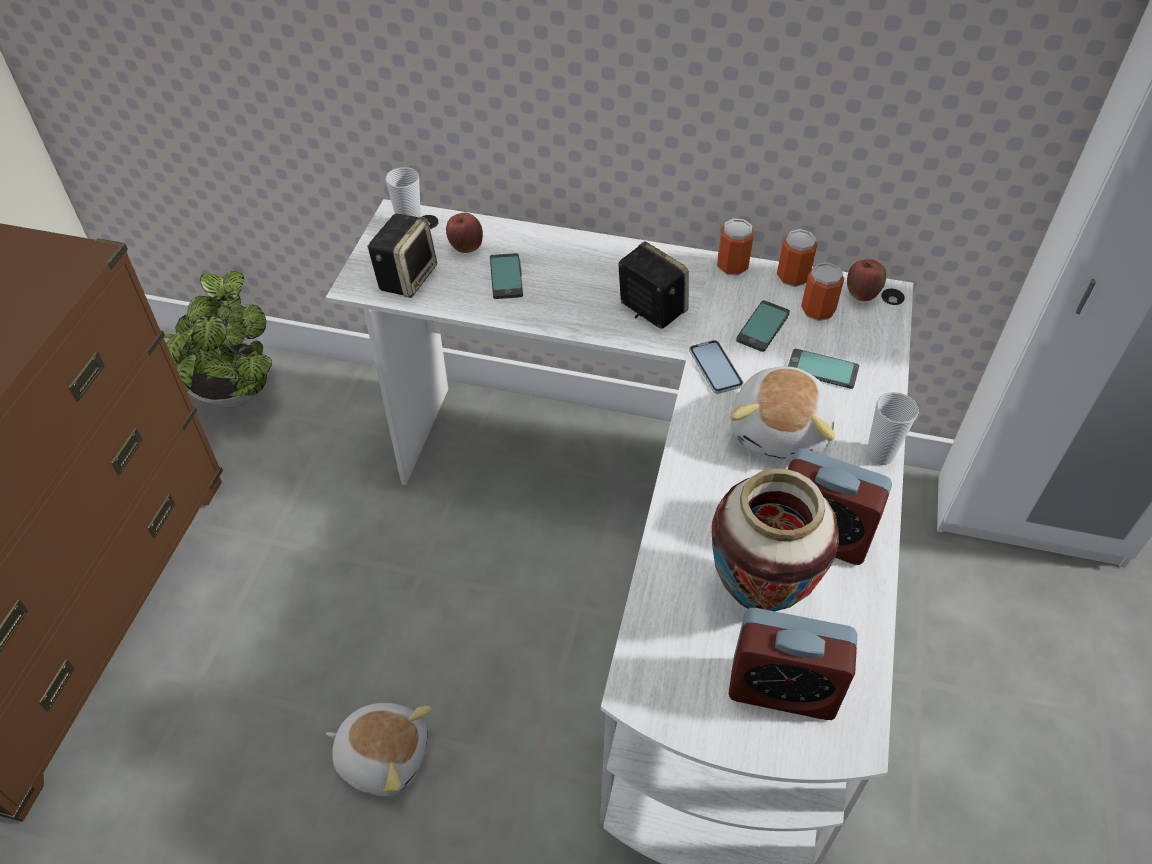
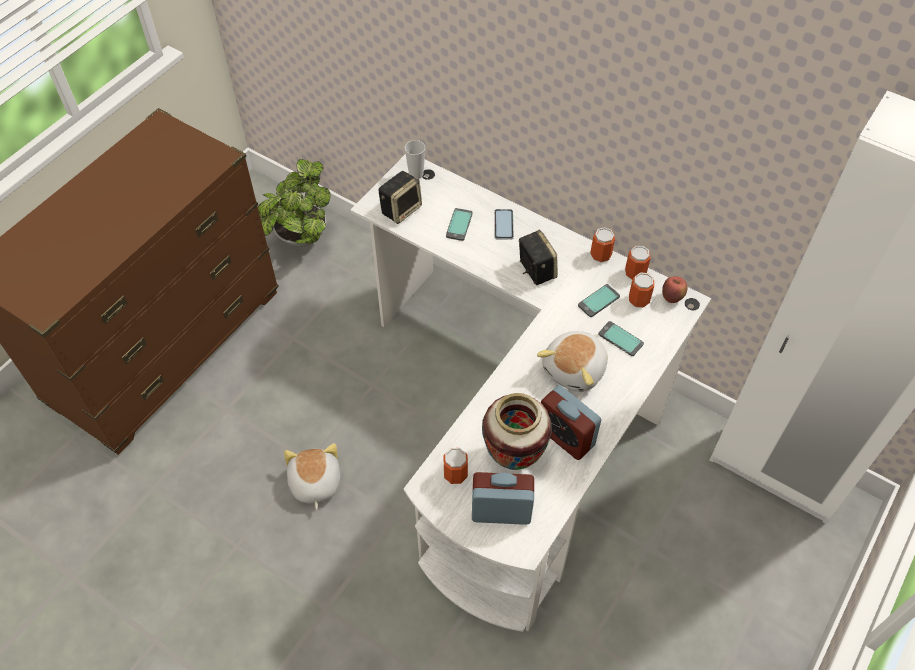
camera: 20 degrees right, 5 degrees up
(383, 755) = (314, 483): plush toy -> plush toy turned 135 degrees counterclockwise
(466, 248) = (443, 198): apple -> none
(677, 652) = (455, 474): none -> can
(715, 367) = (556, 319): phone -> phone (503, 225)
(782, 689) = (501, 511): alarm clock -> alarm clock turned 150 degrees clockwise
(880, 454) = (626, 401): cup -> none

